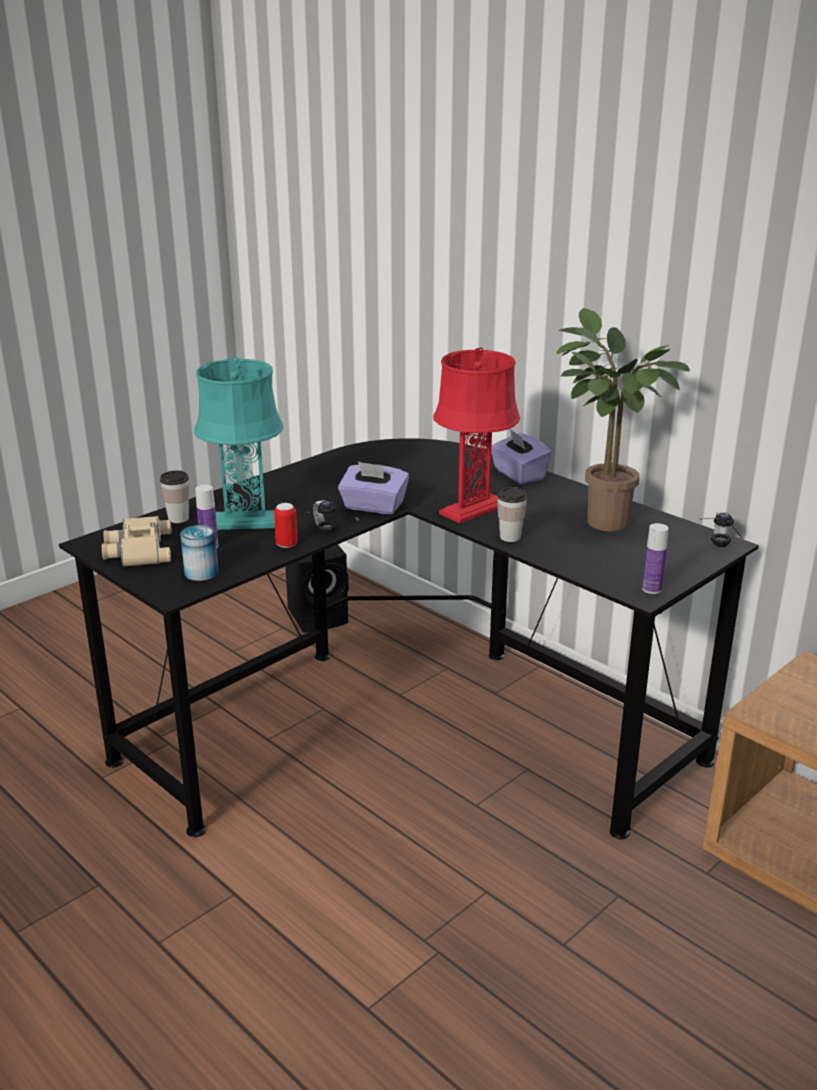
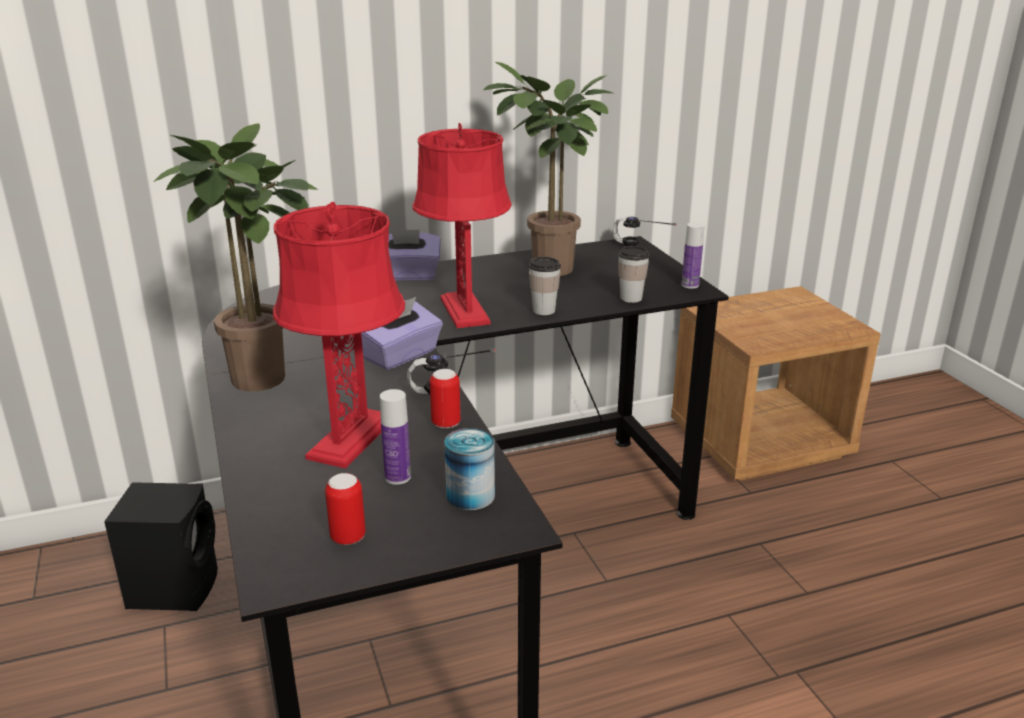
camera: 65 degrees left, 0 degrees up
(137, 549) = (348, 537): beige binoculars -> can
(178, 518) = (280, 487): cup -> cup (631, 298)
(246, 522) = (351, 438): turquoise table lamp -> red table lamp
(297, 479) = (263, 382): none -> potted plant

